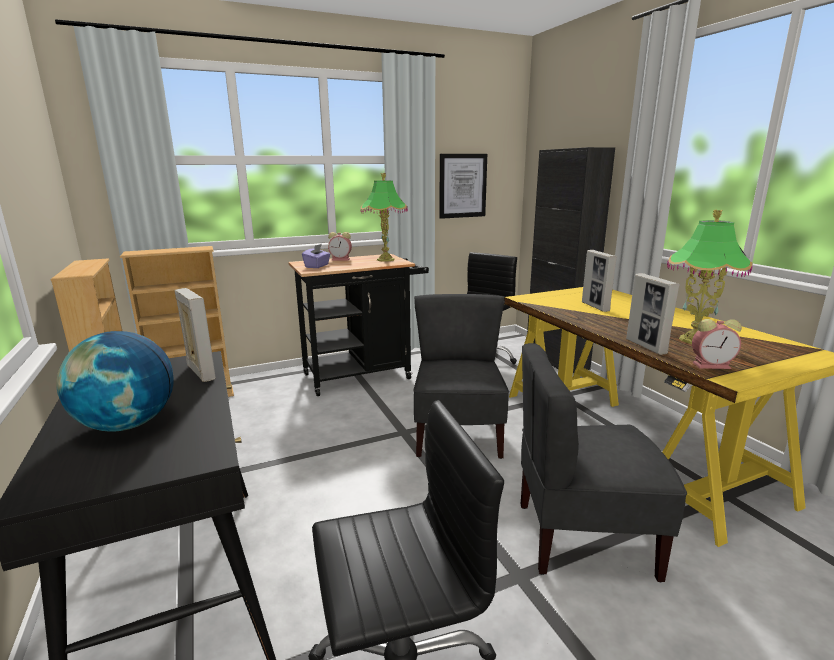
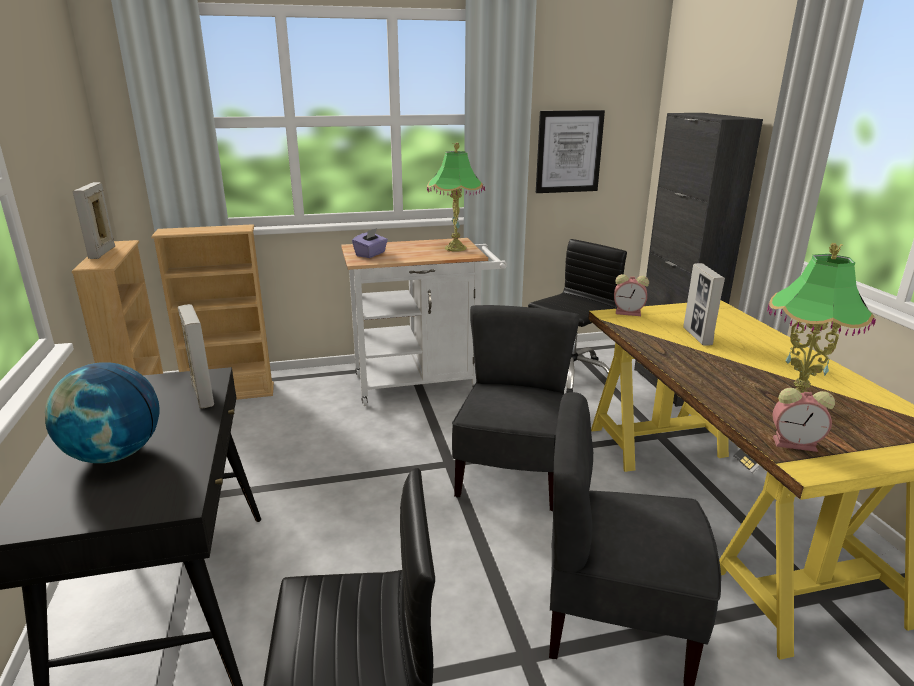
camera: 10 degrees right, 5 degrees up
(341, 259) = (403, 244): alarm clock -> alarm clock (629, 313)
(363, 375) = (424, 383): black cart -> white cart
(646, 346) = (727, 406): picture frame -> picture frame (102, 253)

